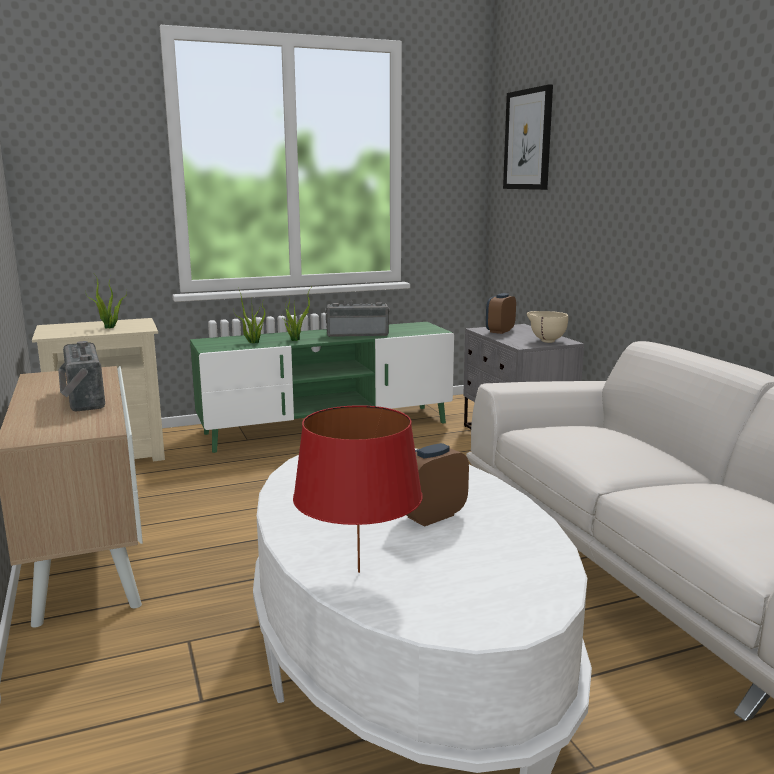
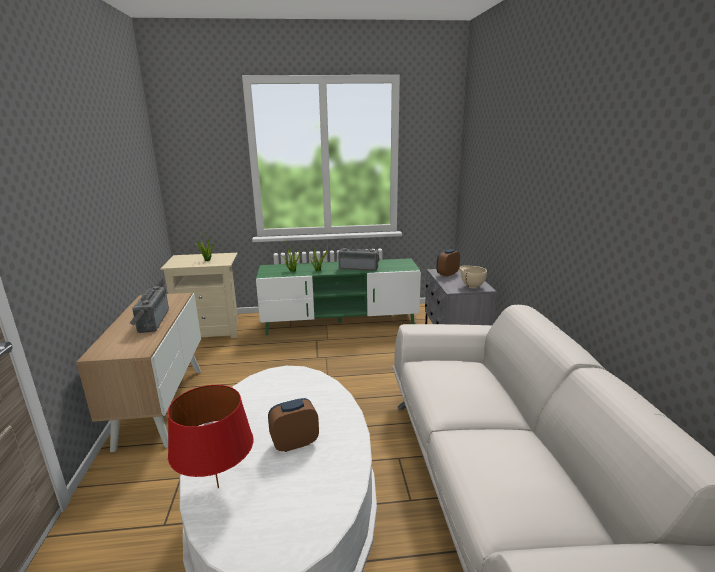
camera: 15 degrees right, 5 degrees up
(528, 140) = (479, 143): picture -> none

